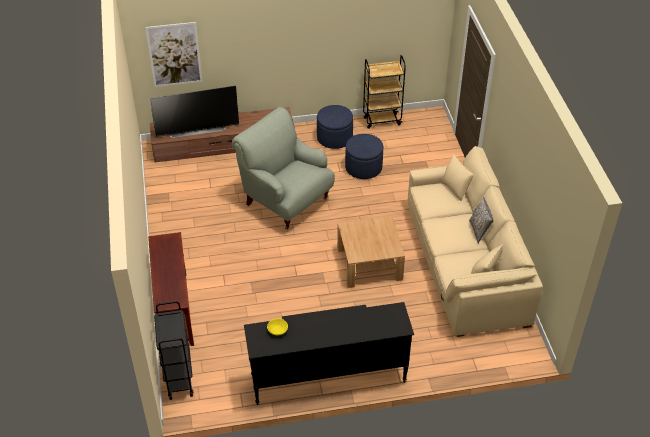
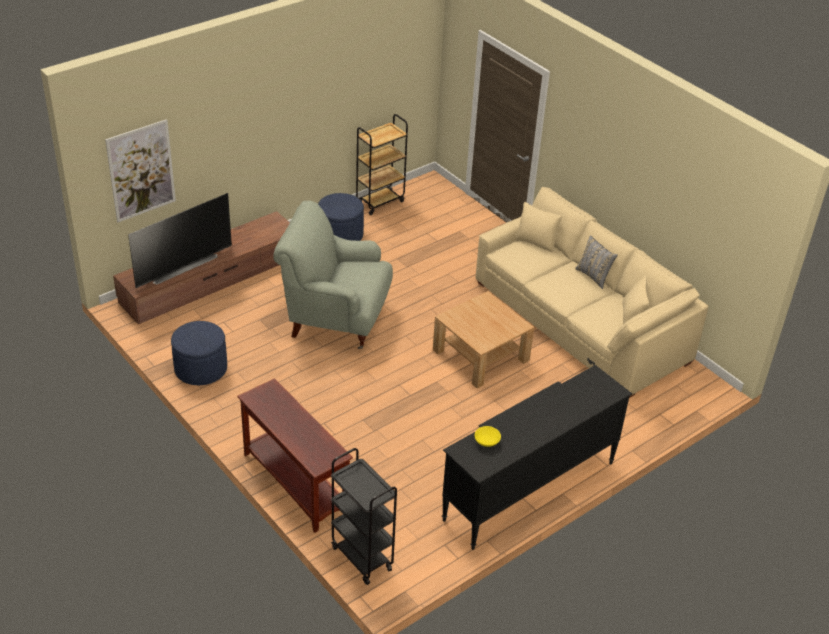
camera: 30 degrees left, 5 degrees down
(363, 167) = (397, 257): blue ottoman -> blue ottoman (201, 369)

